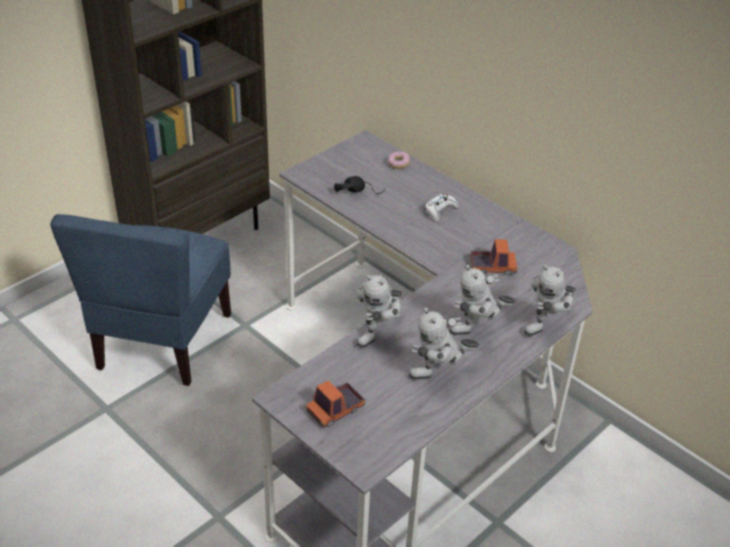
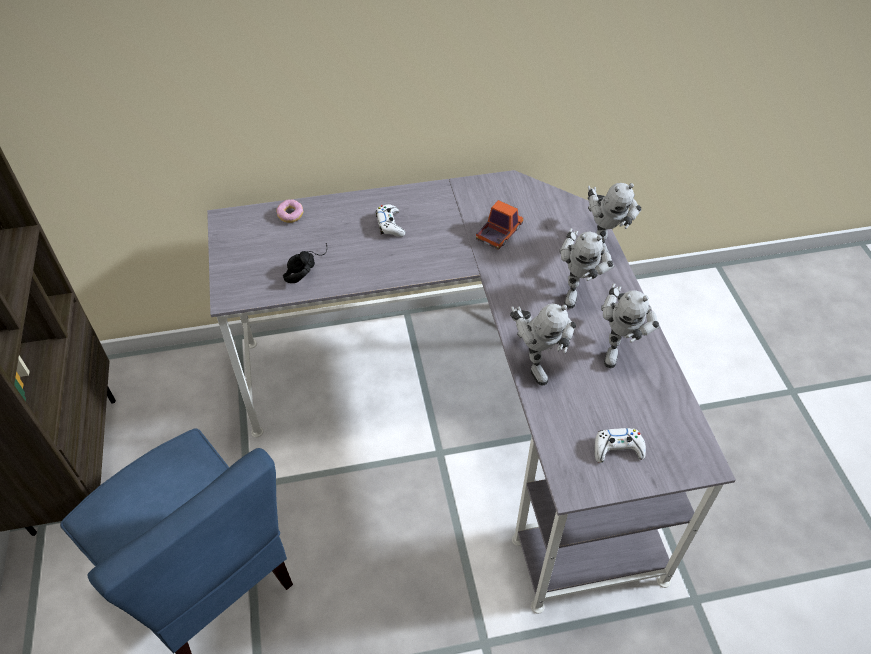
camera: 55 degrees left, 10 degrees up
(335, 410) = (617, 449): toy truck -> white game controller

